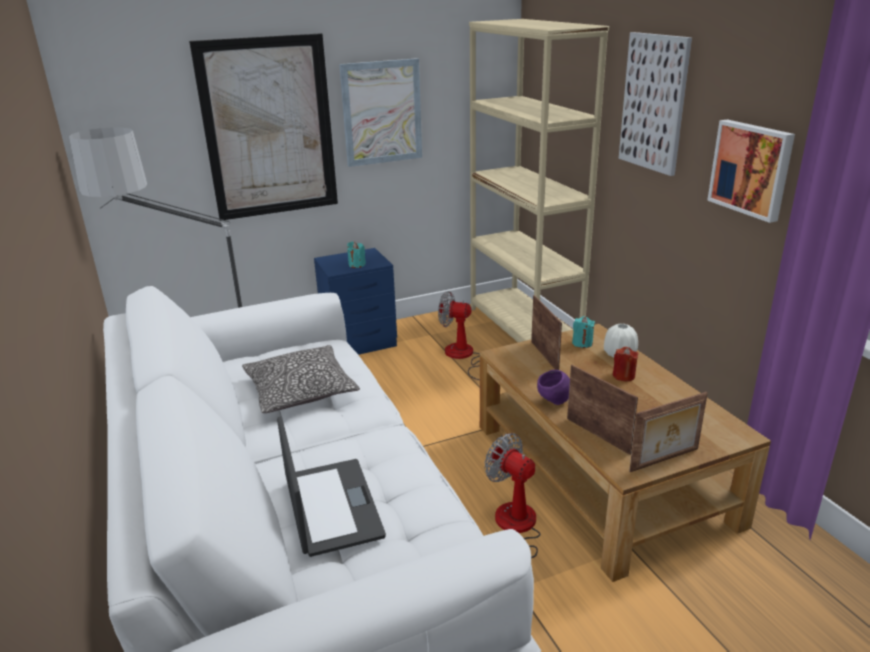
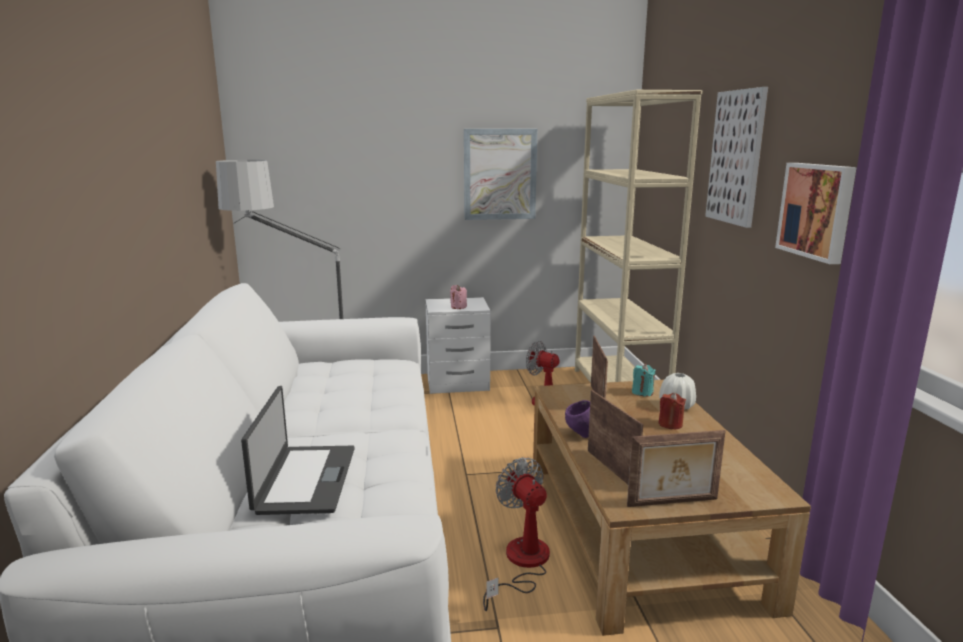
camera: 15 degrees right, 10 degrees down
(269, 128) = (396, 179): picture -> none
(301, 391) = (348, 391): pillow -> none
(357, 265) = (458, 307): turquoise candle -> pink candle
(361, 342) = (459, 383): blue nightstand -> white nightstand

